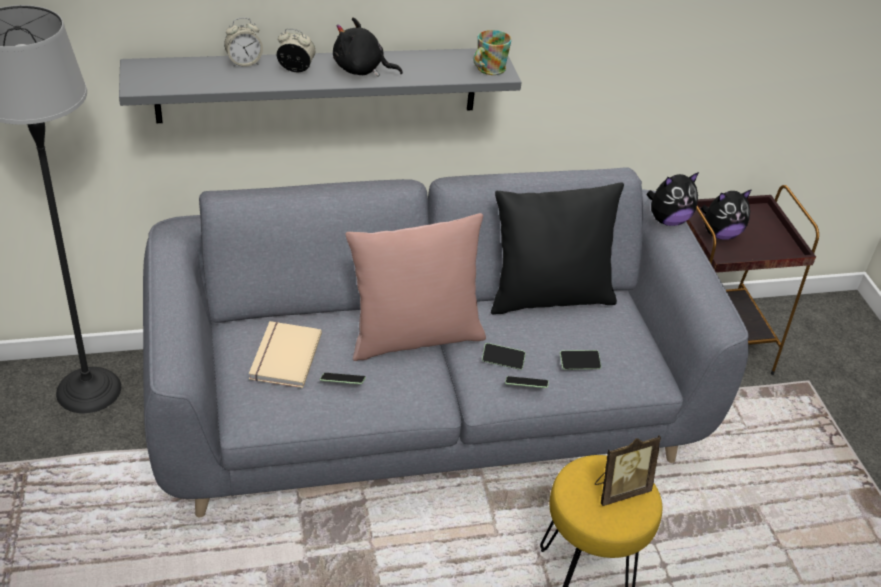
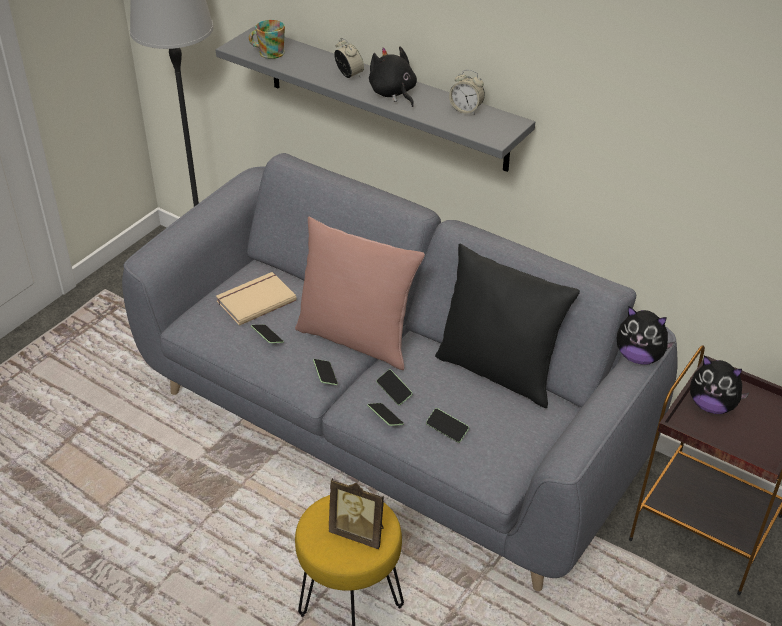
camera: 50 degrees right, 0 degrees up
(244, 63) = (323, 57): alarm clock -> alarm clock (466, 110)
(434, 383) = (325, 376): none -> phone
(487, 69) = (489, 131): mug -> mug (268, 53)

